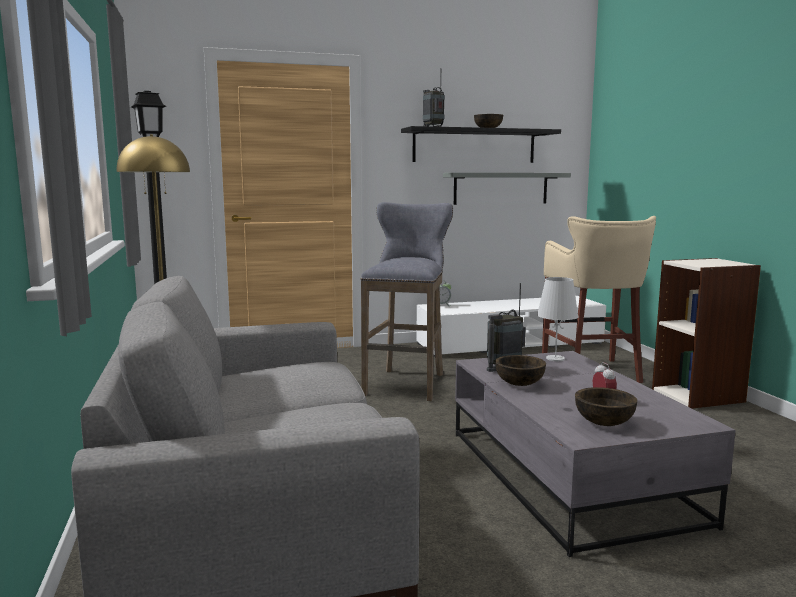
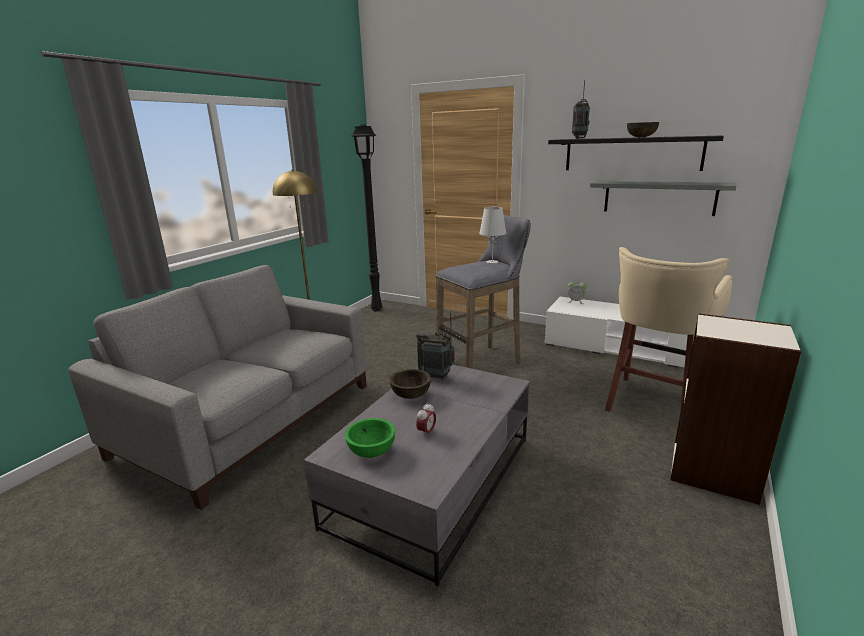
camera: 45 degrees right, 10 degrees up
(555, 358) = (493, 383): white table lamp -> white table lamp (492, 262)
(603, 422) = (371, 450): brown bowl -> green bowl

